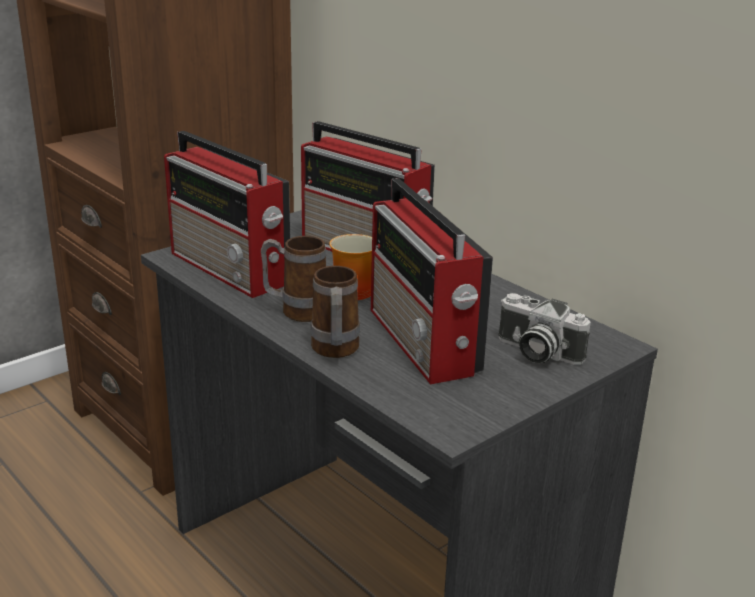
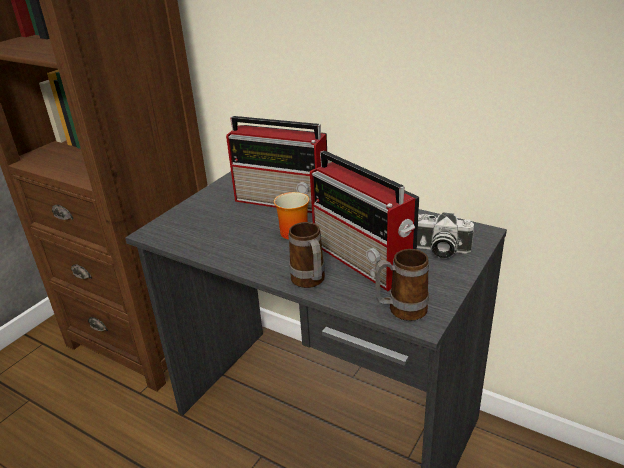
camera: 15 degrees left, 5 degrees up
(231, 269) = (199, 235): radio -> none
(295, 311) = (264, 257): mug -> mug (400, 311)

